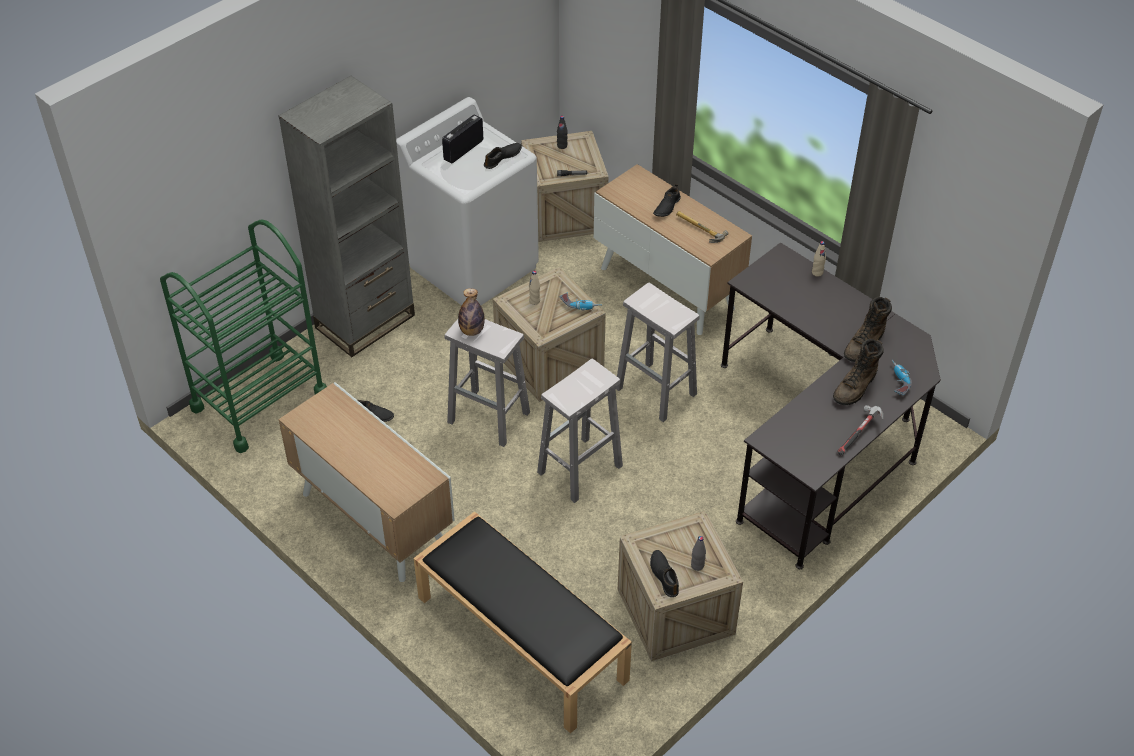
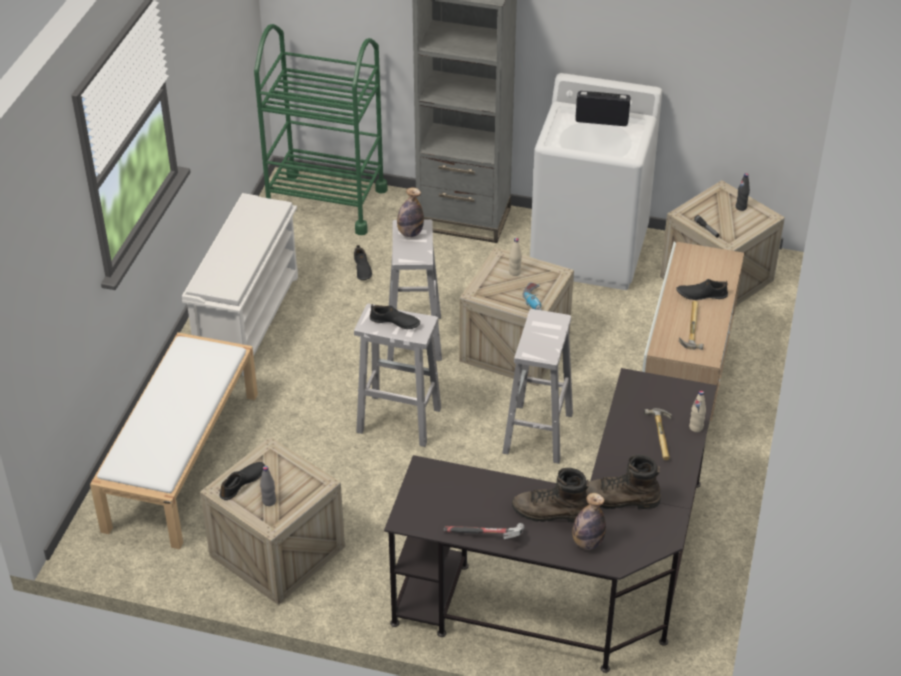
camera: 60 degrees right, 5 degrees down
(372, 520) = (248, 319): cabinet -> white shoe rack
(502, 158) = (614, 146): black shoe -> black shoe (395, 322)
(520, 638) = (182, 459): black bench -> white bench
(815, 293) = (664, 436): none -> hammer
(897, 381) = (587, 543): power drill -> bottle

